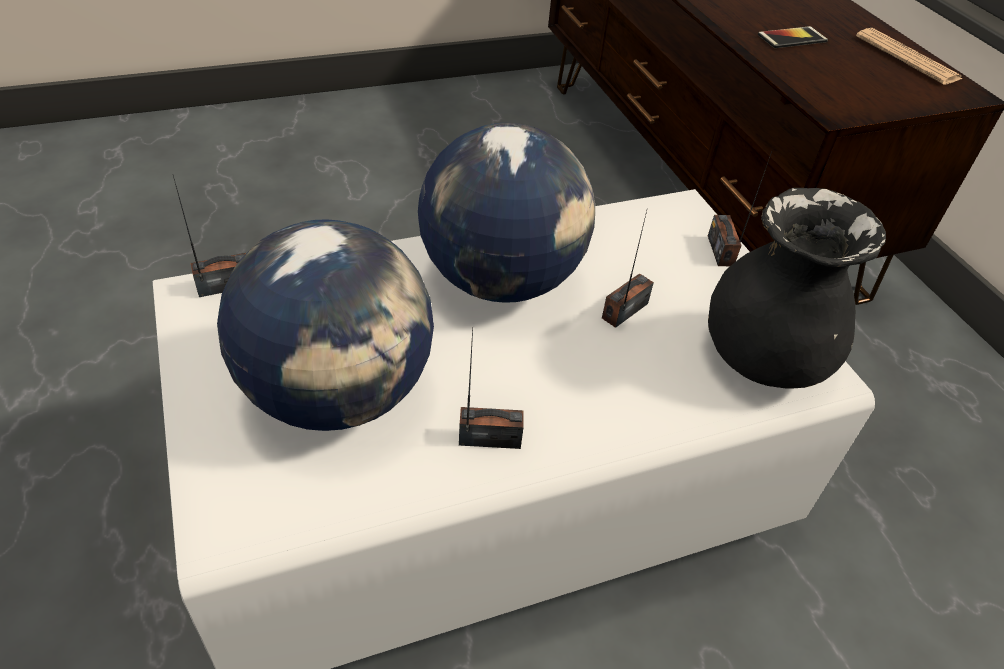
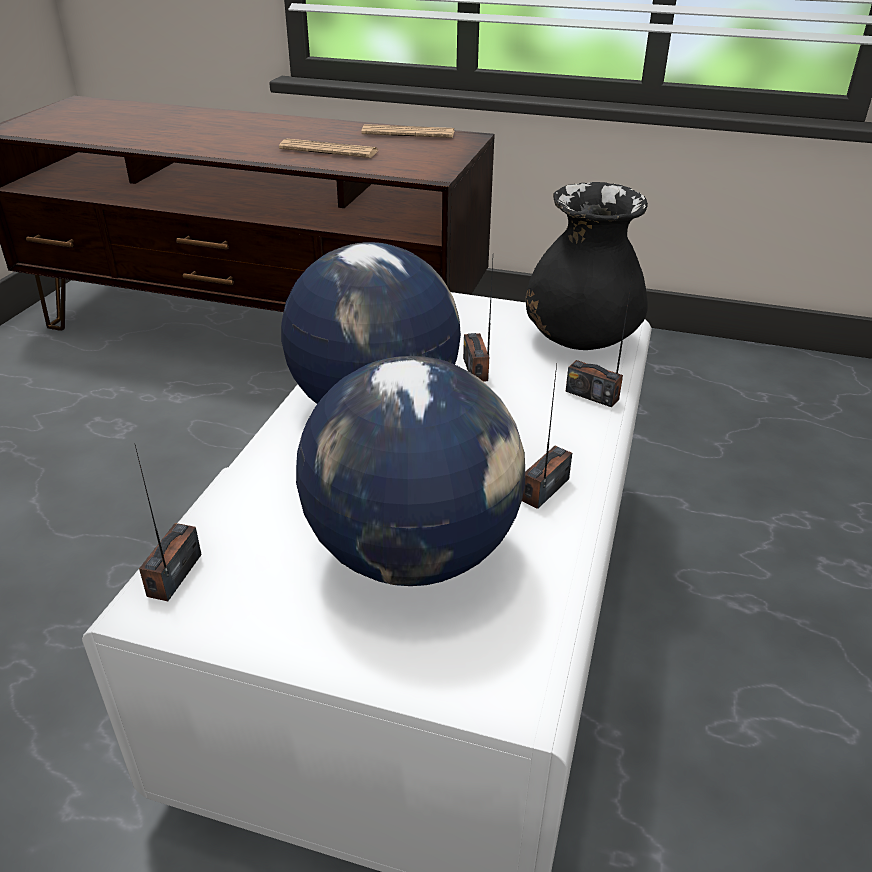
camera: 50 degrees left, 10 degrees down
(721, 250) = (460, 304): radio -> radio (592, 395)
(792, 38) = (329, 150): phone -> newspaper

